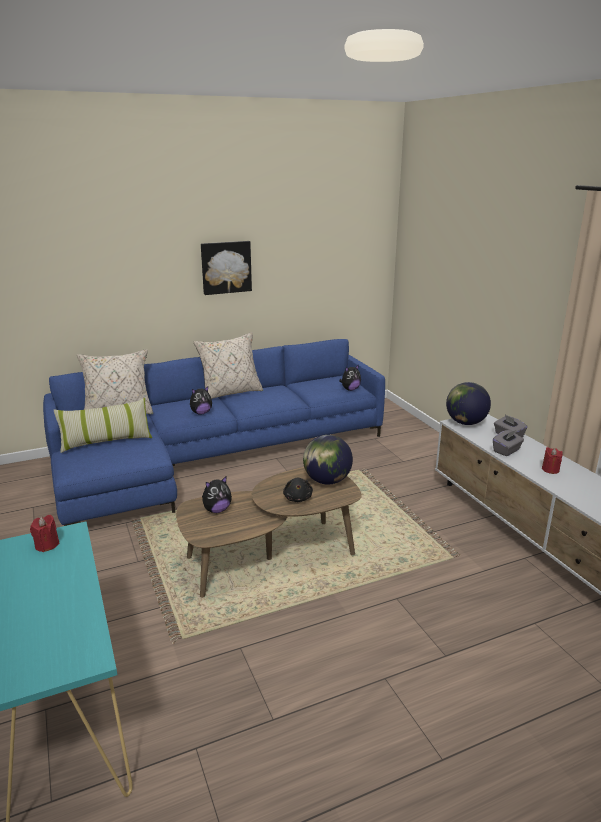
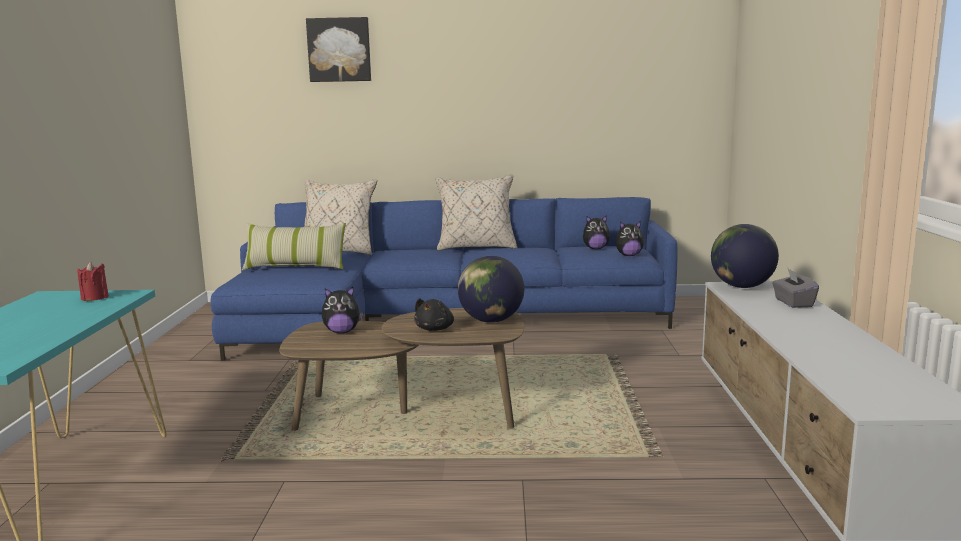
camera: 25 degrees right, 10 degrees down
(201, 413) = (421, 257): plush toy -> plush toy (595, 248)
(226, 267) = (491, 96): picture -> picture (339, 50)
(507, 451) = (769, 315): grey tissue box -> none
(550, 469) = (817, 337): red candle -> none

